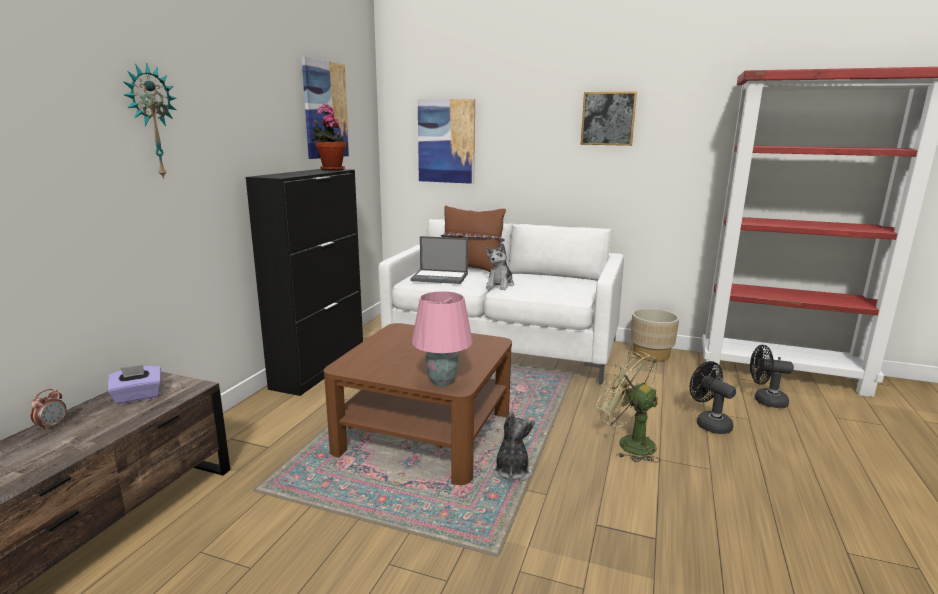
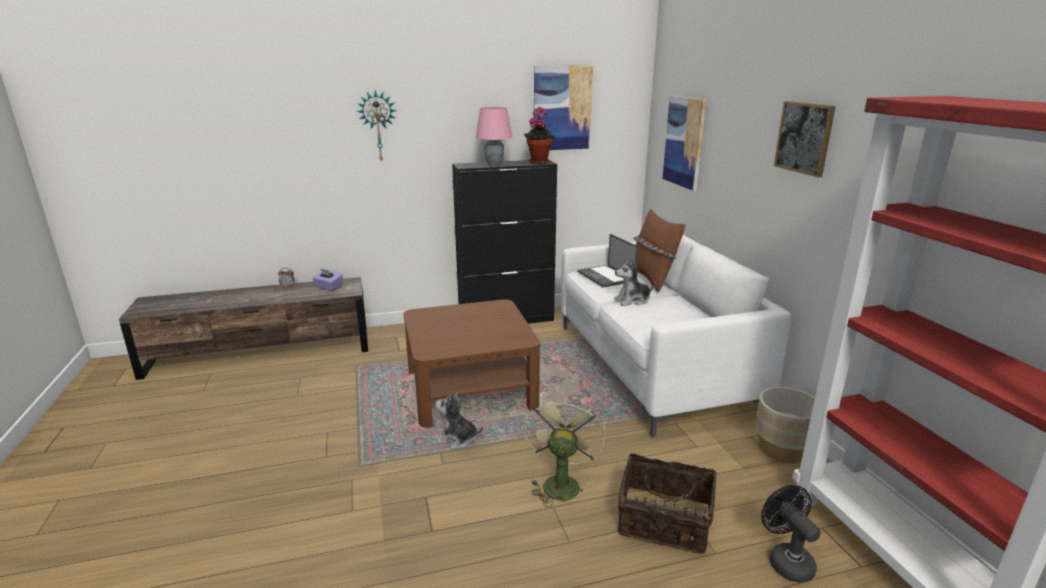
camera: 55 degrees right, 5 degrees up
(442, 382) = (428, 346): pink table lamp -> pink table lamp (494, 165)
(511, 471) = (458, 439): plush toy -> plush toy turned 135 degrees counterclockwise
(708, 423) = (663, 524): black fan -> basket

